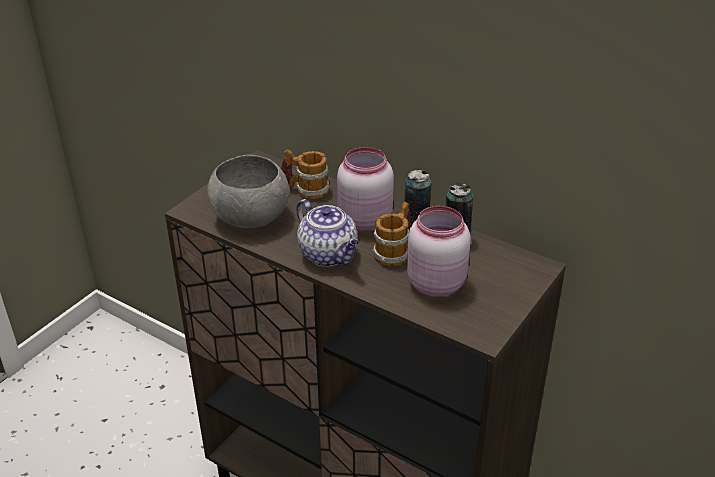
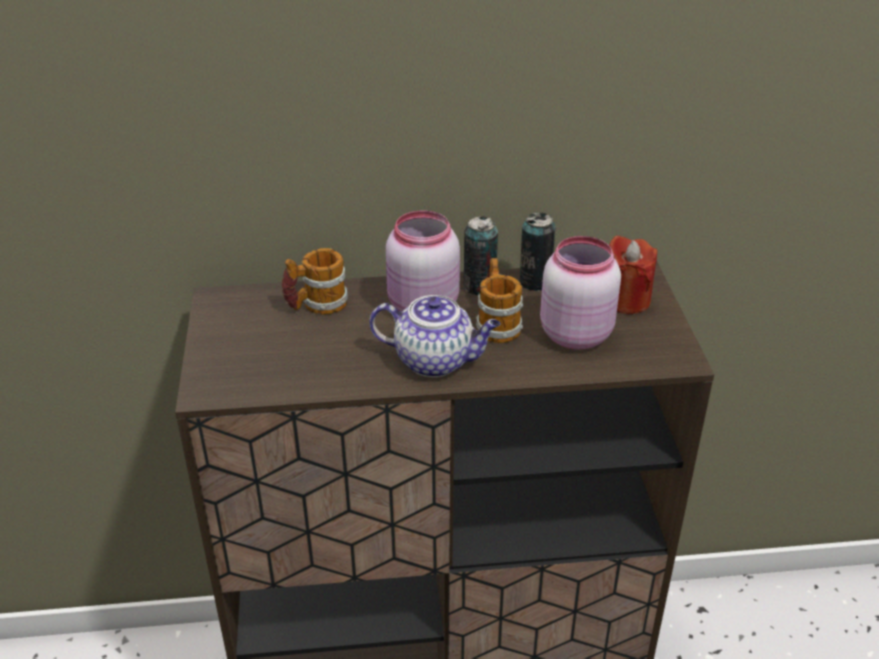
camera: 40 degrees left, 0 degrees up
(250, 217) = (291, 364): grey bowl -> none
(502, 279) = (626, 300): none -> red candle

